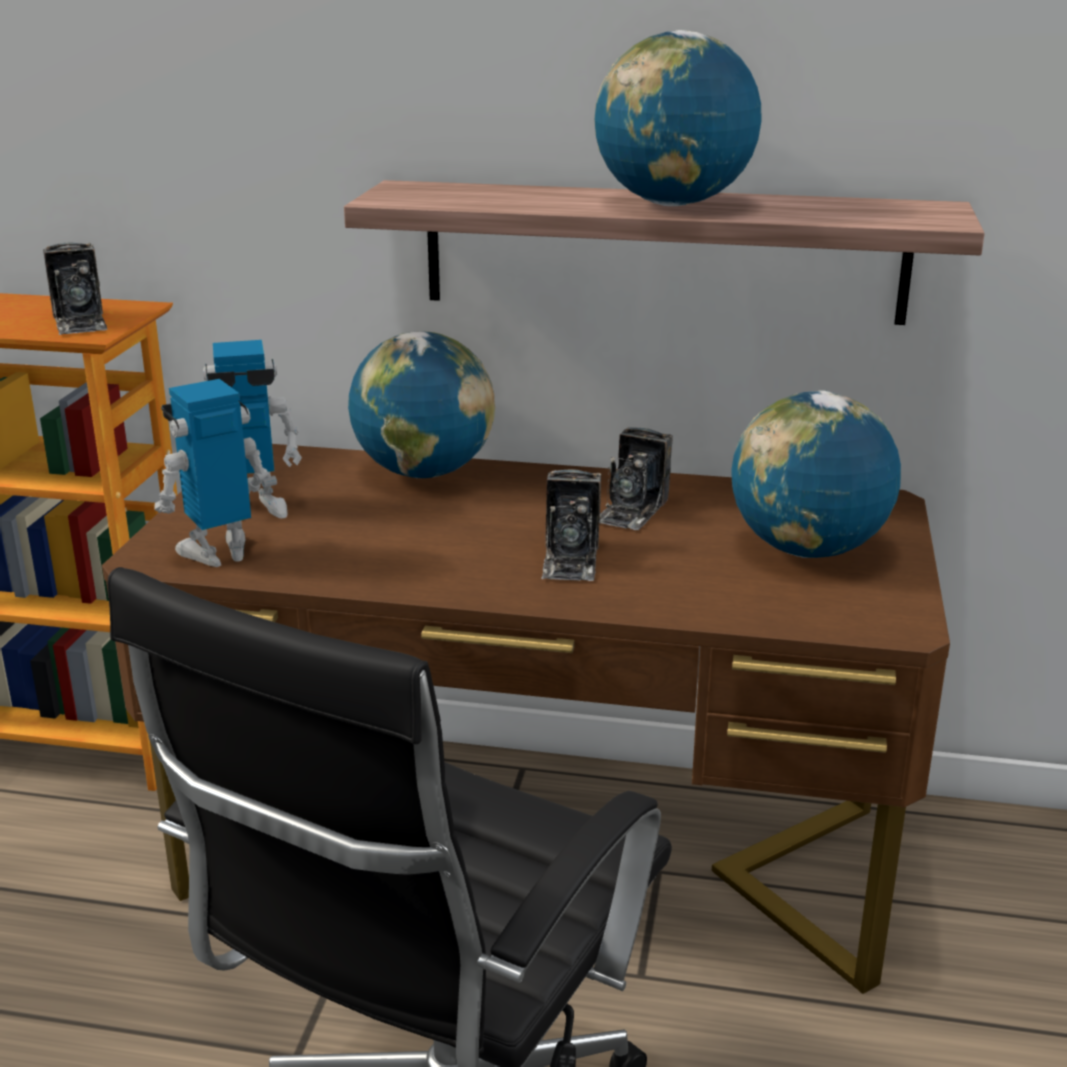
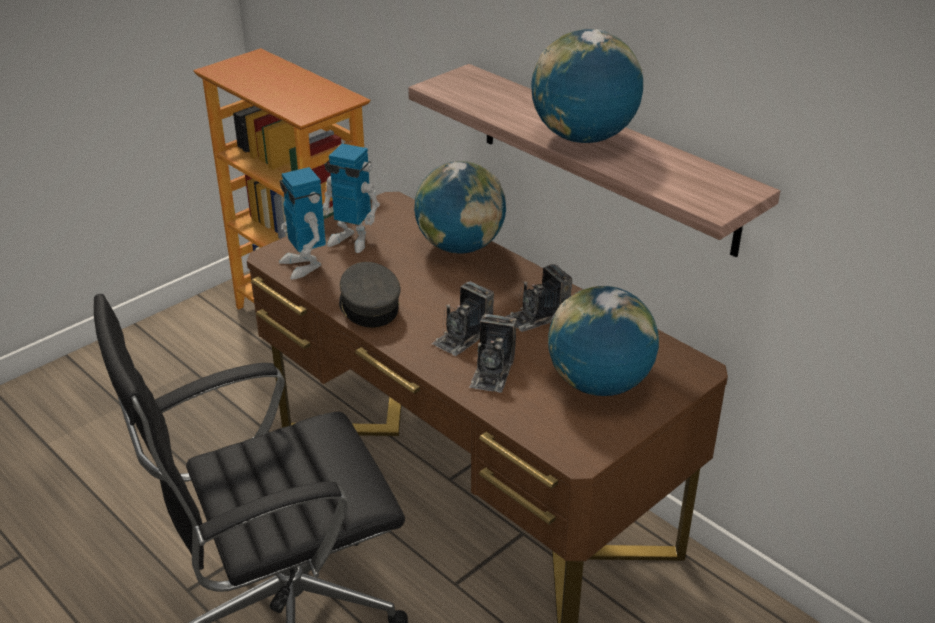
camera: 35 degrees right, 10 degrees up
(80, 322) = (309, 104): camera -> camera (492, 372)
(219, 553) = (304, 265): toy robot -> toy robot turned 120 degrees counterclockwise
(389, 569) = (368, 307): none -> grey cap

